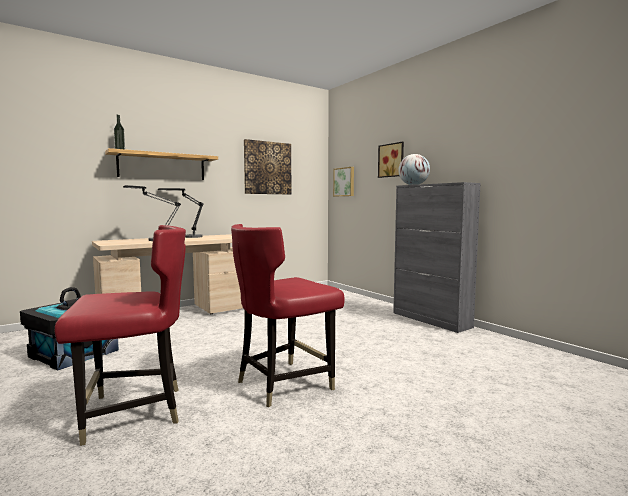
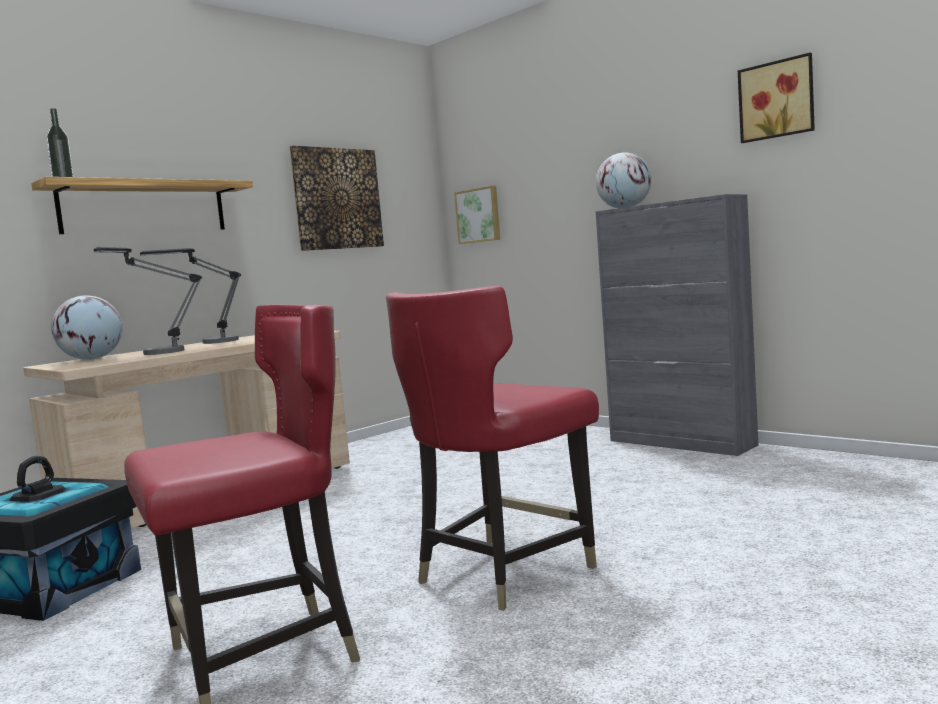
camera: 10 degrees left, 0 degrees up
(124, 240) = (92, 359): none -> globe
(392, 160) = (573, 168): picture -> picture (777, 100)

